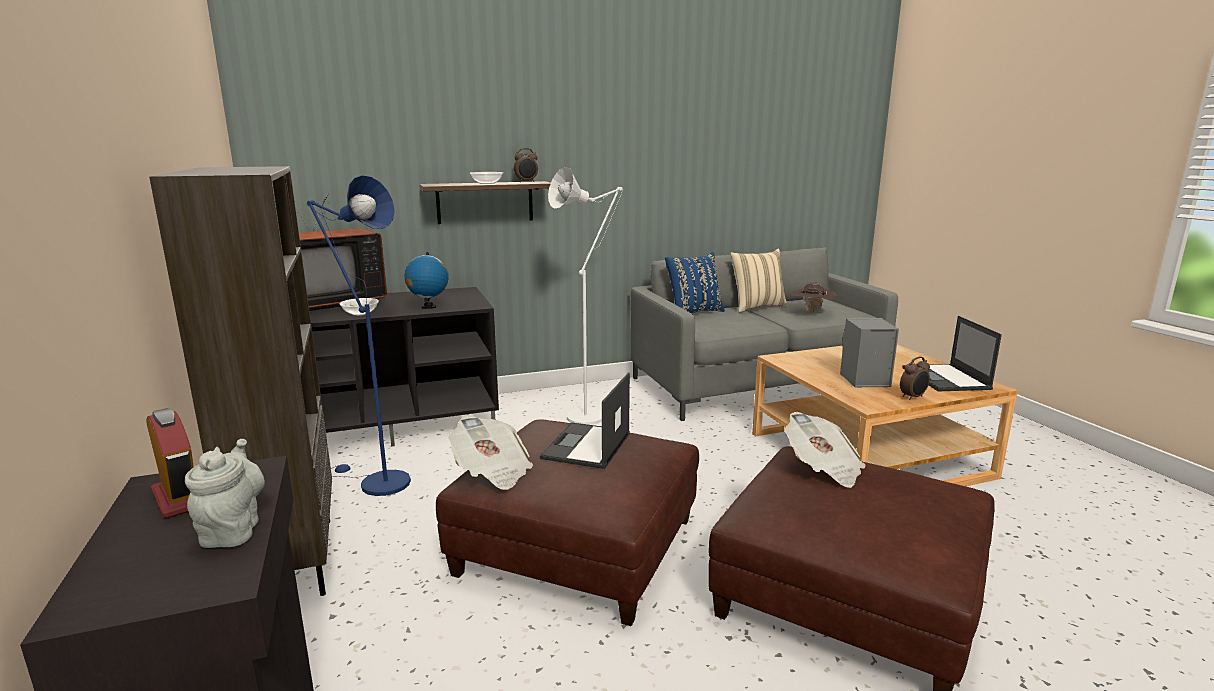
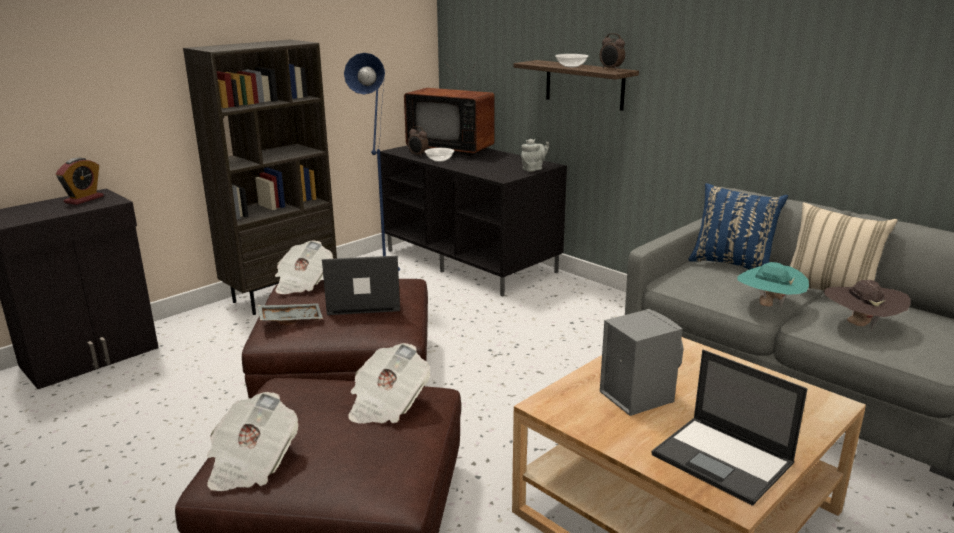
camera: 65 degrees right, 5 degrees up
(232, 530) = (52, 213): grey teapot -> grey teapot (533, 169)
(428, 307) = (479, 169): globe -> none
(591, 415) = (582, 324): white floor lamp -> none
(593, 491) = (290, 319): none -> grey tray
(766, 321) = (768, 305): none -> turquoise hat
(913, 397) = (606, 434): alarm clock -> alarm clock (418, 155)
(913, 550) = (251, 463): none -> newspaper
(946, 379) = (723, 460): laptop -> laptop turned 105 degrees counterclockwise

